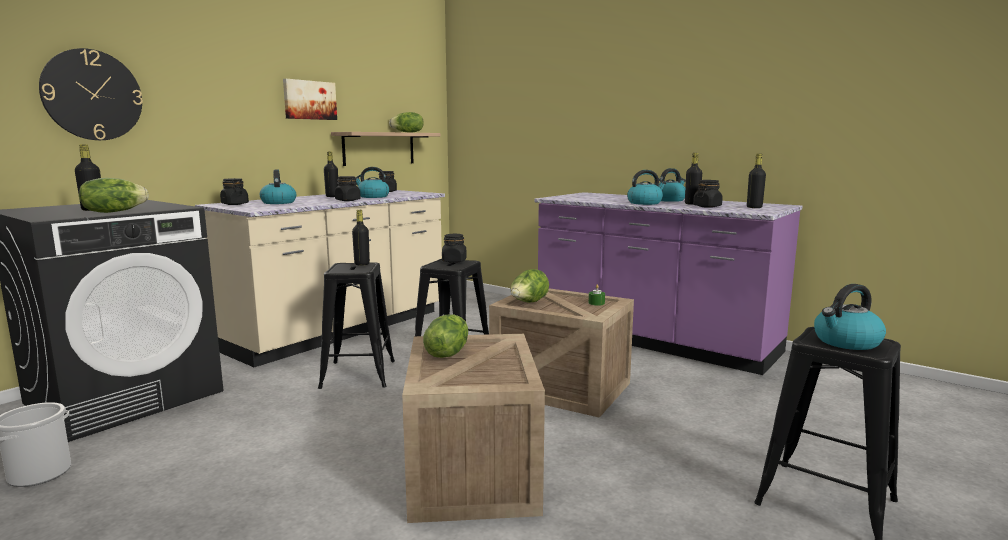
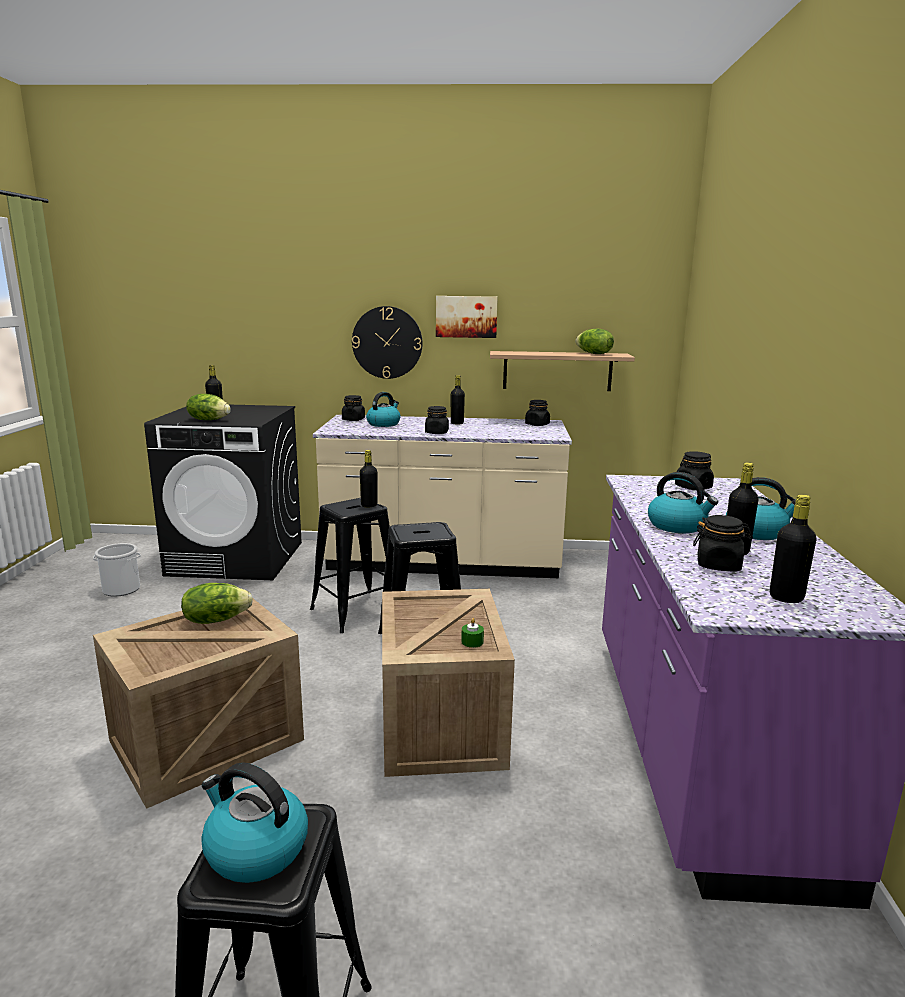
camera: 55 degrees right, 5 degrees up
(92, 95) = (265, 320): wall clock -> wall clock (387, 342)
(373, 196) = (482, 431): kettle -> none
(454, 261) = (434, 529): black jar -> black jar (693, 487)
(528, 303) = (422, 607): lettuce -> none

